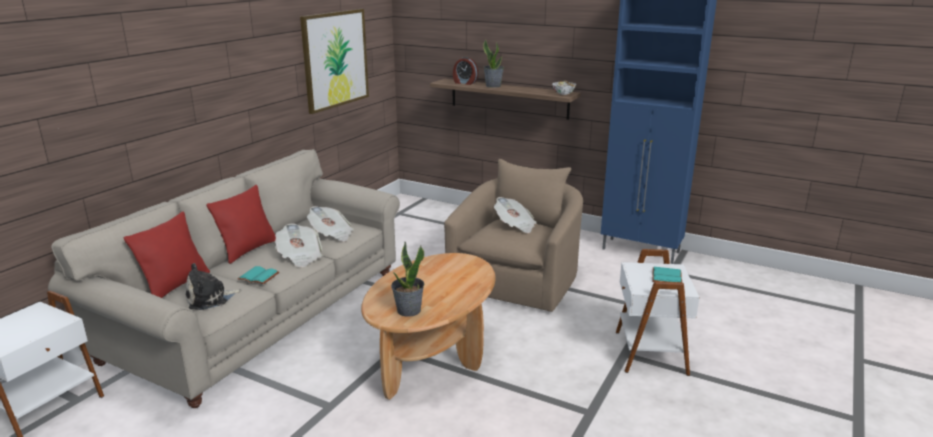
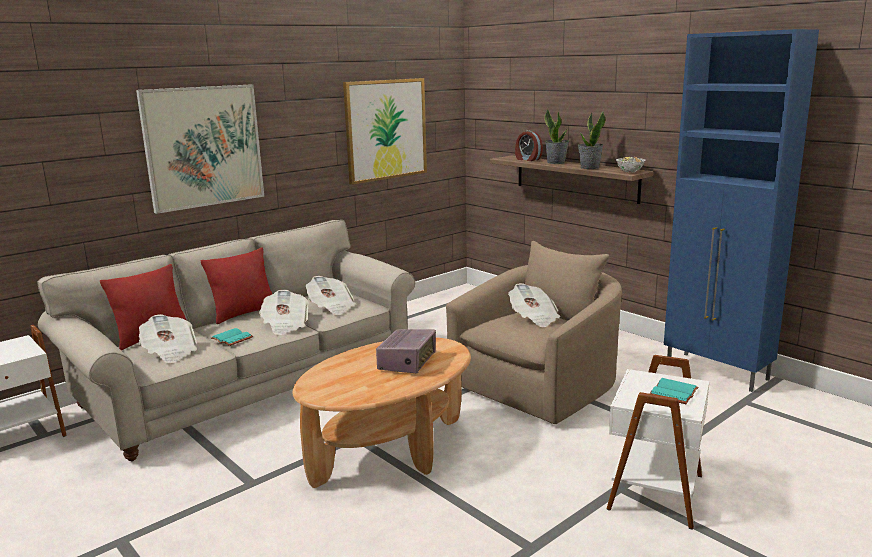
camera: 20 degrees right, 5 degrees down
(186, 89) = (203, 146): none -> picture
(210, 299) = (170, 352): plush toy -> newspaper
(408, 310) = (341, 388): potted plant -> potted plant (589, 167)
(446, 279) = (407, 362): none -> radio

